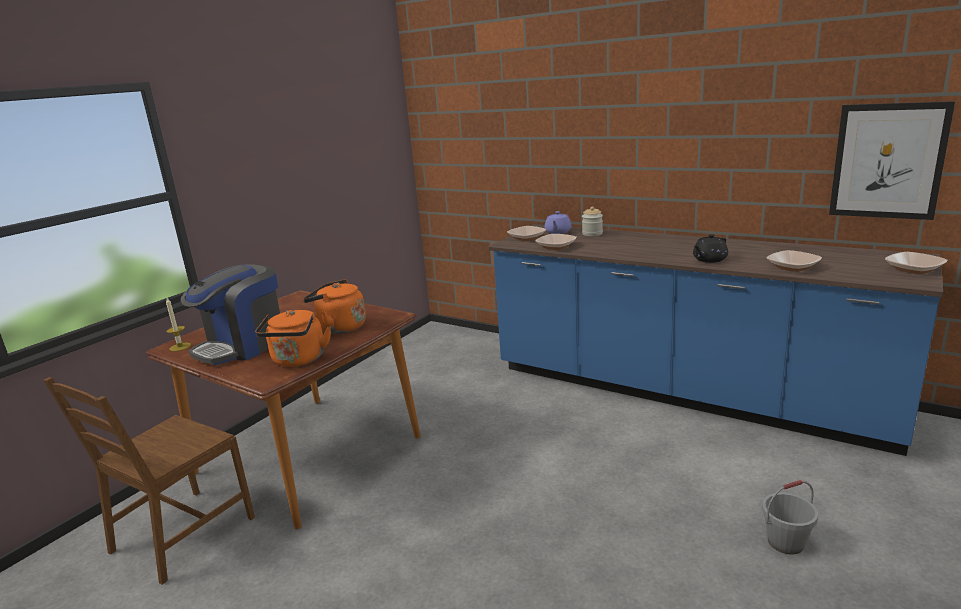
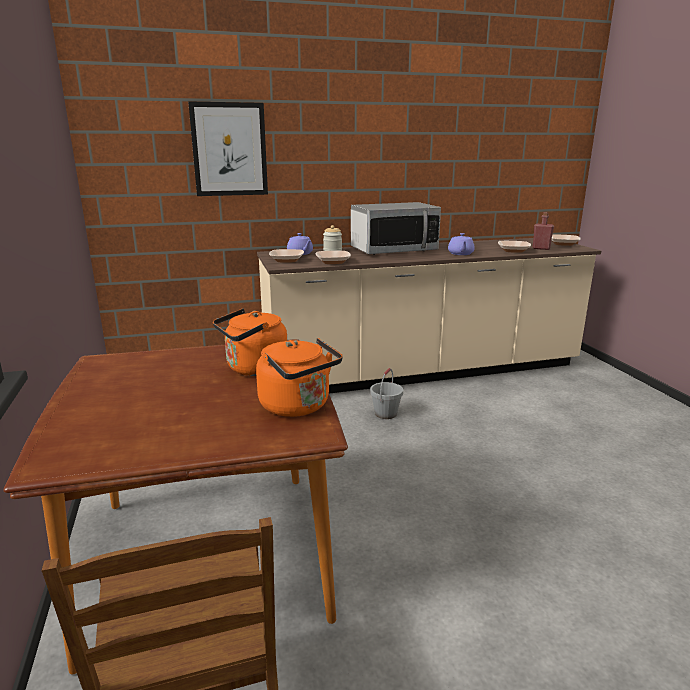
camera: 50 degrees left, 0 degrees up
(180, 347) = (68, 458): candle -> none
(243, 346) = (178, 421): coffee machine -> none
(652, 242) = (393, 250): none -> microwave
(683, 393) = (423, 372): blue counter -> beige counter
(709, 260) = (460, 254): black teapot -> purple teapot
(785, 542) = (606, 427): grey bucket -> grey bucket (385, 414)
(847, 271) = (541, 248): none -> red bottle
(887, 161) = (522, 178): picture -> picture (229, 150)

